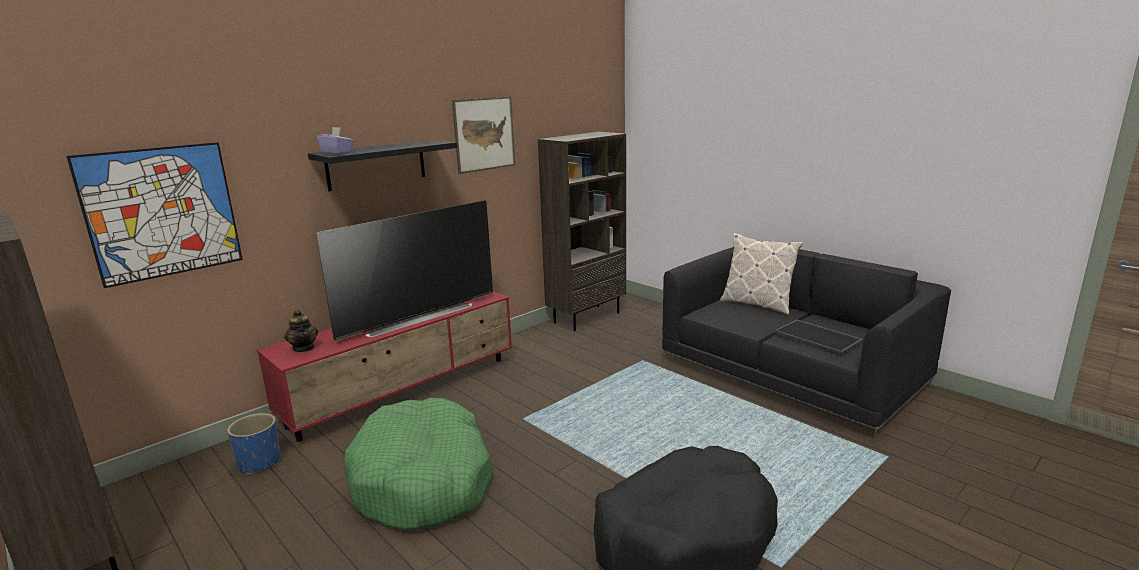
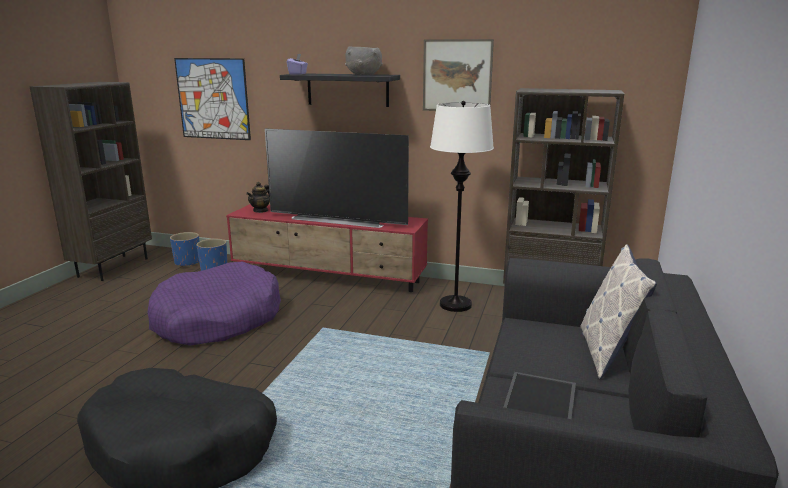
camera: 60 degrees right, 0 degrees up
(189, 482) = (187, 262): none -> blue planter
(414, 144) = (364, 75): none -> grey bowl
(423, 480) = (217, 319): green dog bed -> purple dog bed
(550, 350) = (456, 304): none -> white floor lamp

